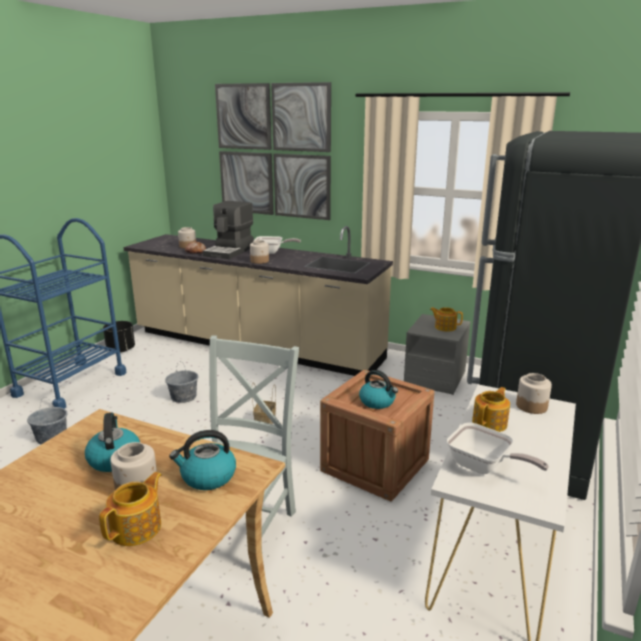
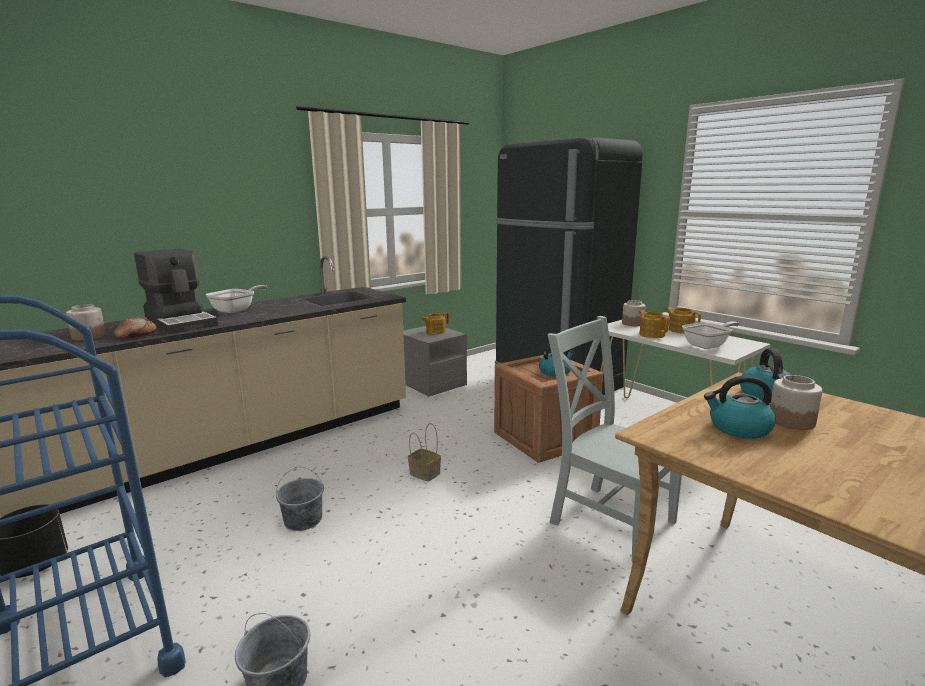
camera: 65 degrees left, 5 degrees down
(137, 528) = (855, 424): teapot -> teapot (680, 330)
(260, 261) = (261, 316): jar -> none
(273, 151) = (172, 178): picture -> none

